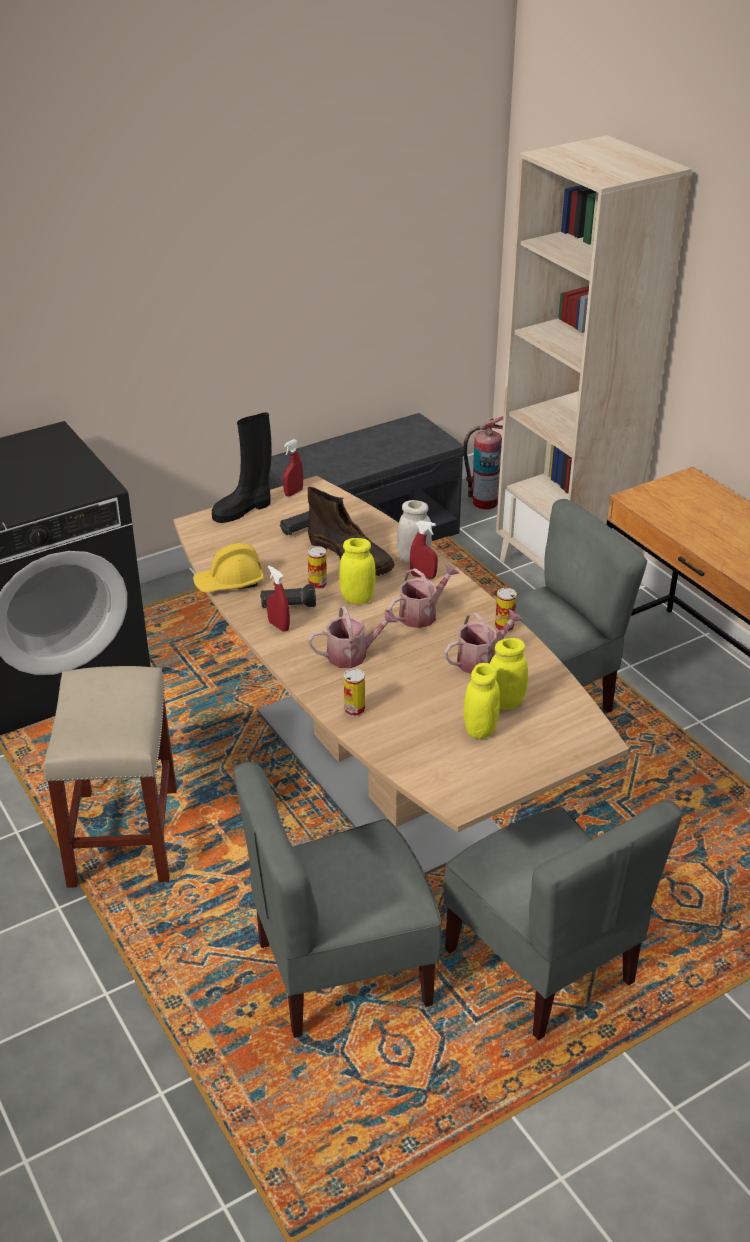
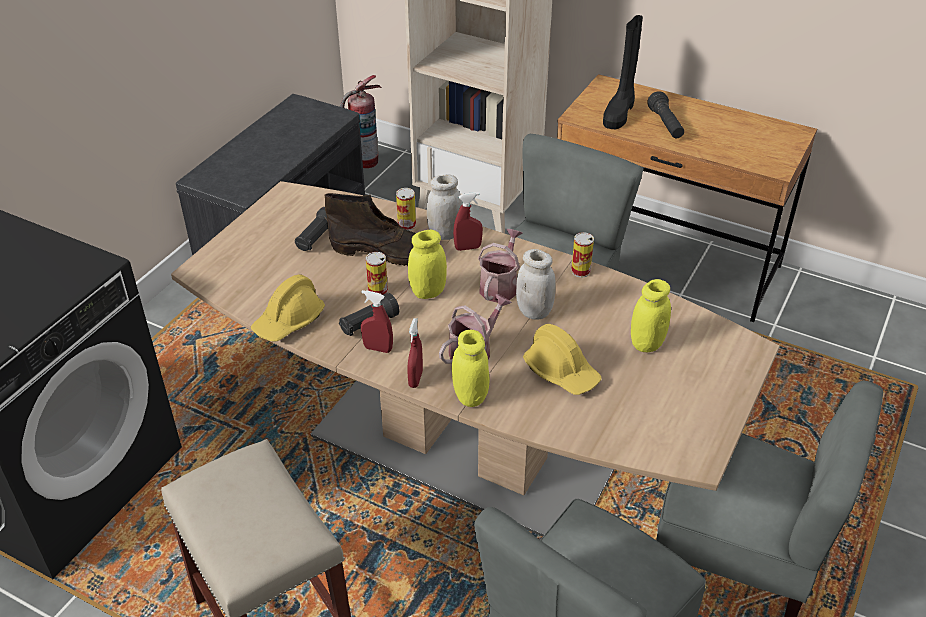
camera: 30 degrees left, 5 degrees up
(243, 509) = (237, 239): black boot -> black boot (619, 113)
(293, 492) = (273, 205): red spray bottle -> red spray bottle (415, 379)
(354, 710) = (525, 407): can -> can (406, 225)
(410, 696) = (561, 372): none -> yellow hard hat
(431, 644) = (534, 311): none -> white jar
(480, 730) = (650, 379): yellow jar -> yellow jar (470, 396)
(481, 660) = (590, 311): watering can -> none
(714, 531) = (665, 125): none -> black flashlight

